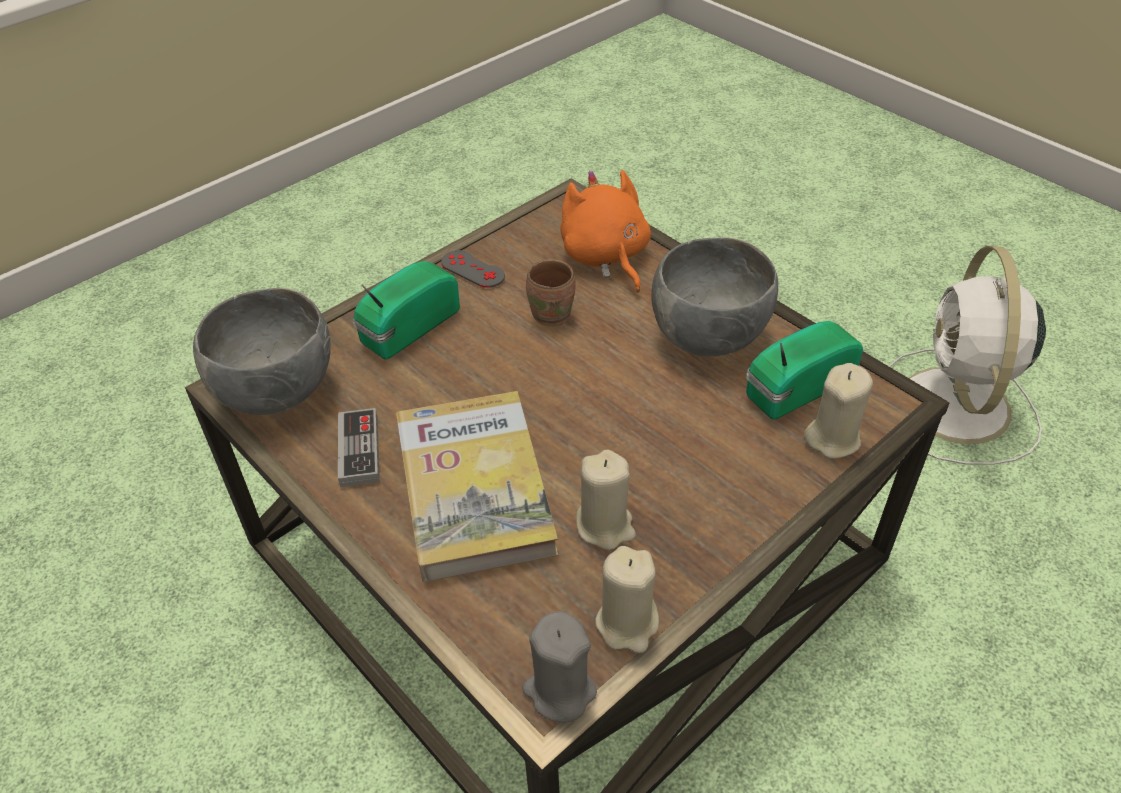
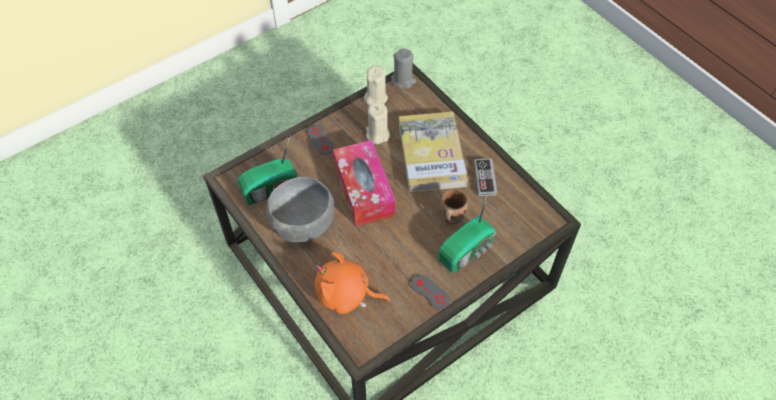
camera: 175 degrees left, 10 degrees up
(275, 392) = (532, 214): grey bowl -> none
(554, 313) = (384, 252): brown mug -> brown mug (450, 217)
(606, 257) = (346, 295): orange plush toy -> orange plush toy turned 120 degrees clockwise
(611, 406) = (364, 190): none -> tissue box
(735, 497) = (320, 139): none -> grey game controller
(832, 438) = (266, 162): beige candle -> none
(956, 408) = (135, 333): white fan -> none

